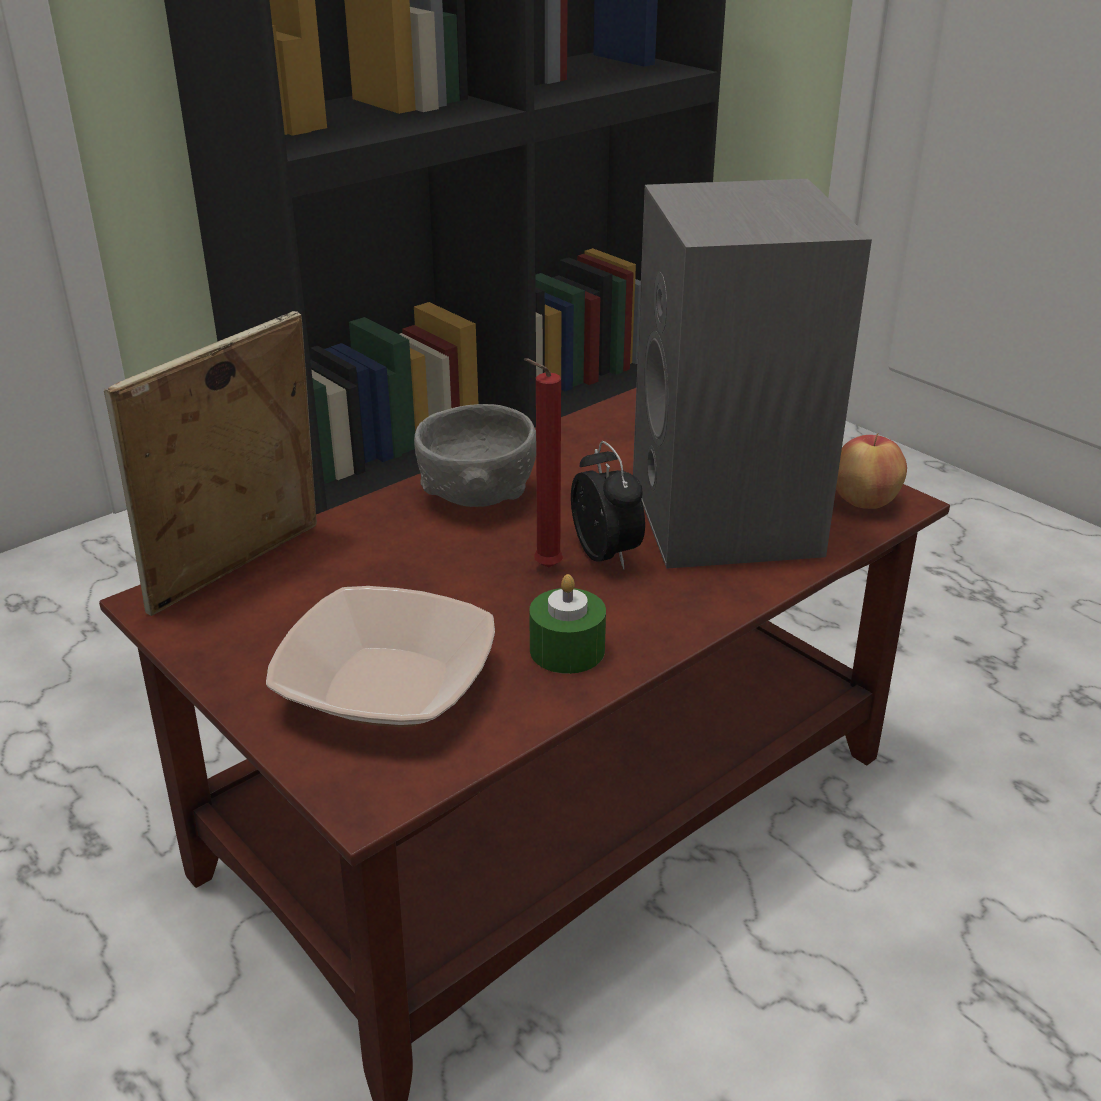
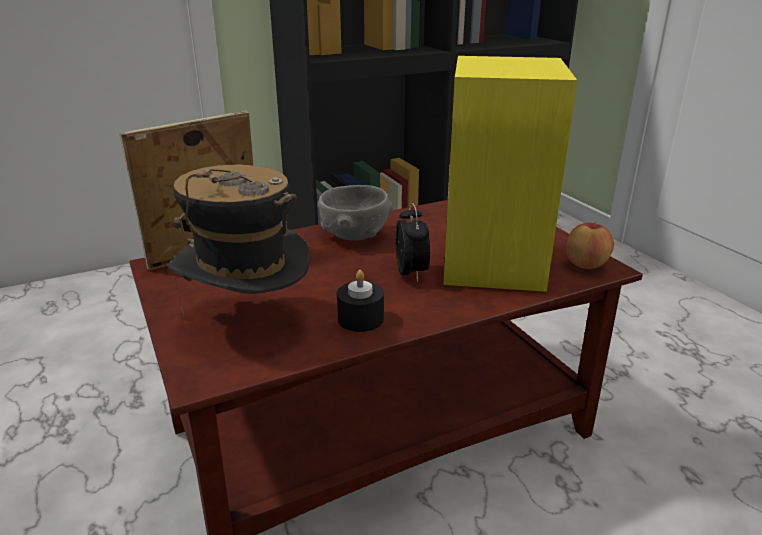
camera: 15 degrees right, 5 degrees down
(387, 686) = (247, 322): bowl -> hat
(543, 568) = (371, 275): red candle -> none
(567, 650) = (360, 319): green candle -> black candle
(730, 518) = (496, 263): grey speaker -> yellow speaker

